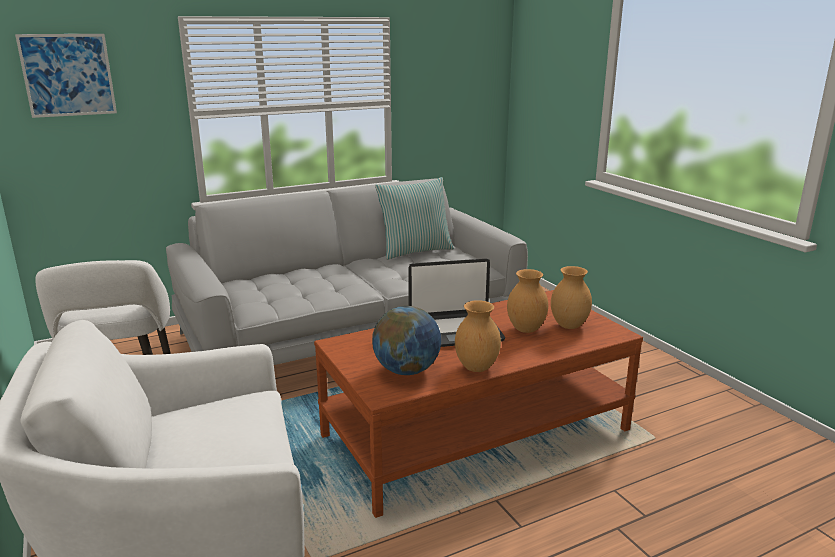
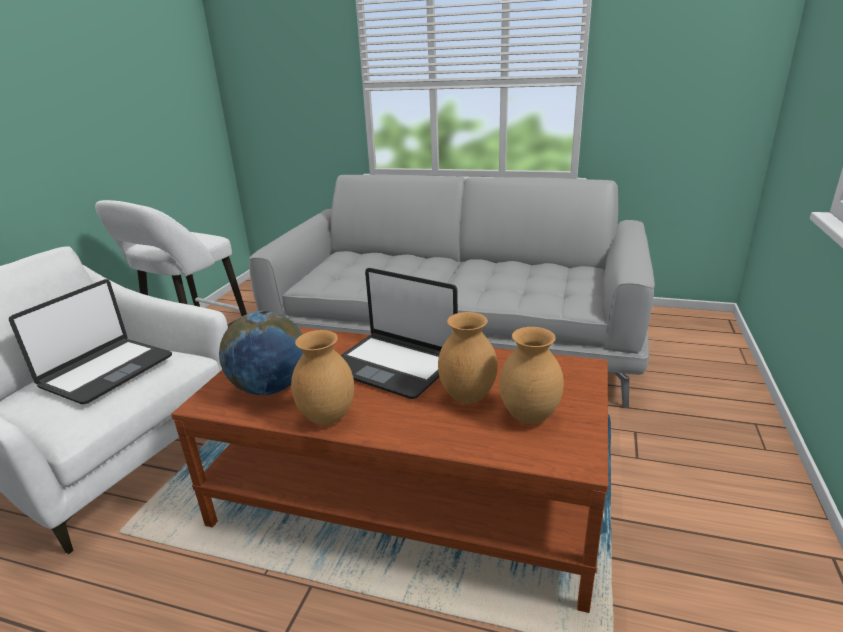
camera: 45 degrees right, 5 degrees up
(68, 75) = (269, 47): picture -> none
(217, 426) = (106, 371): none -> laptop
(415, 251) = (544, 264): pillow -> none

